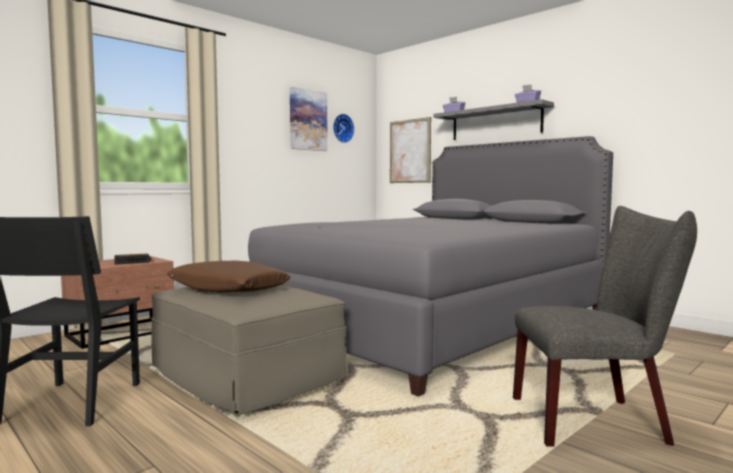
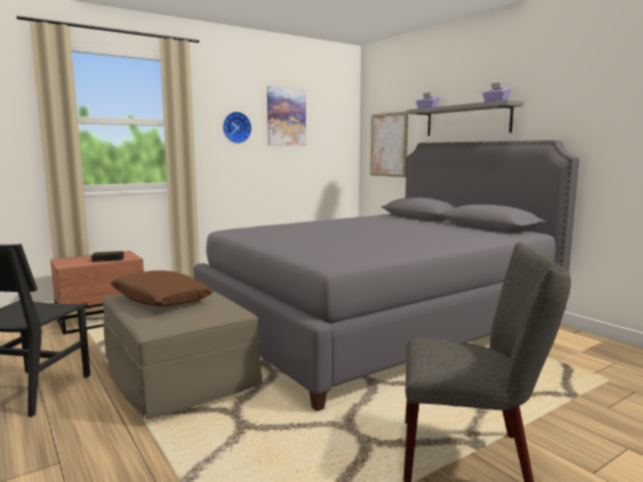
camera: 10 degrees right, 5 degrees up
(342, 128) = (322, 122): wall clock -> wall clock (236, 127)

